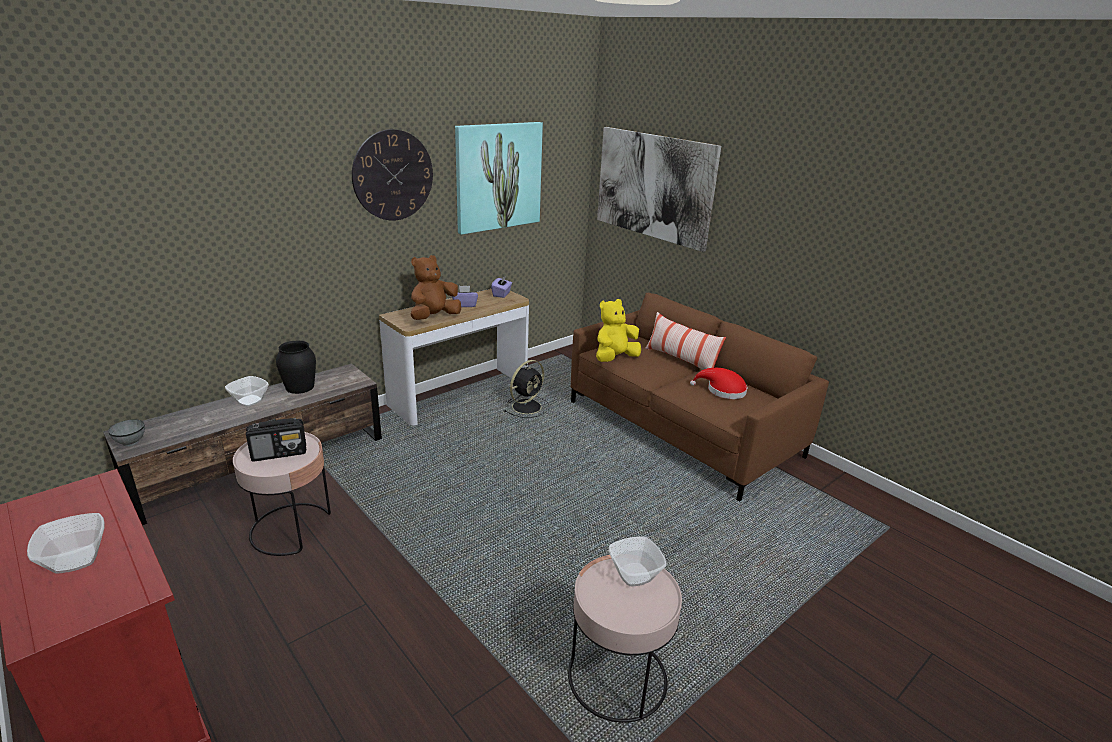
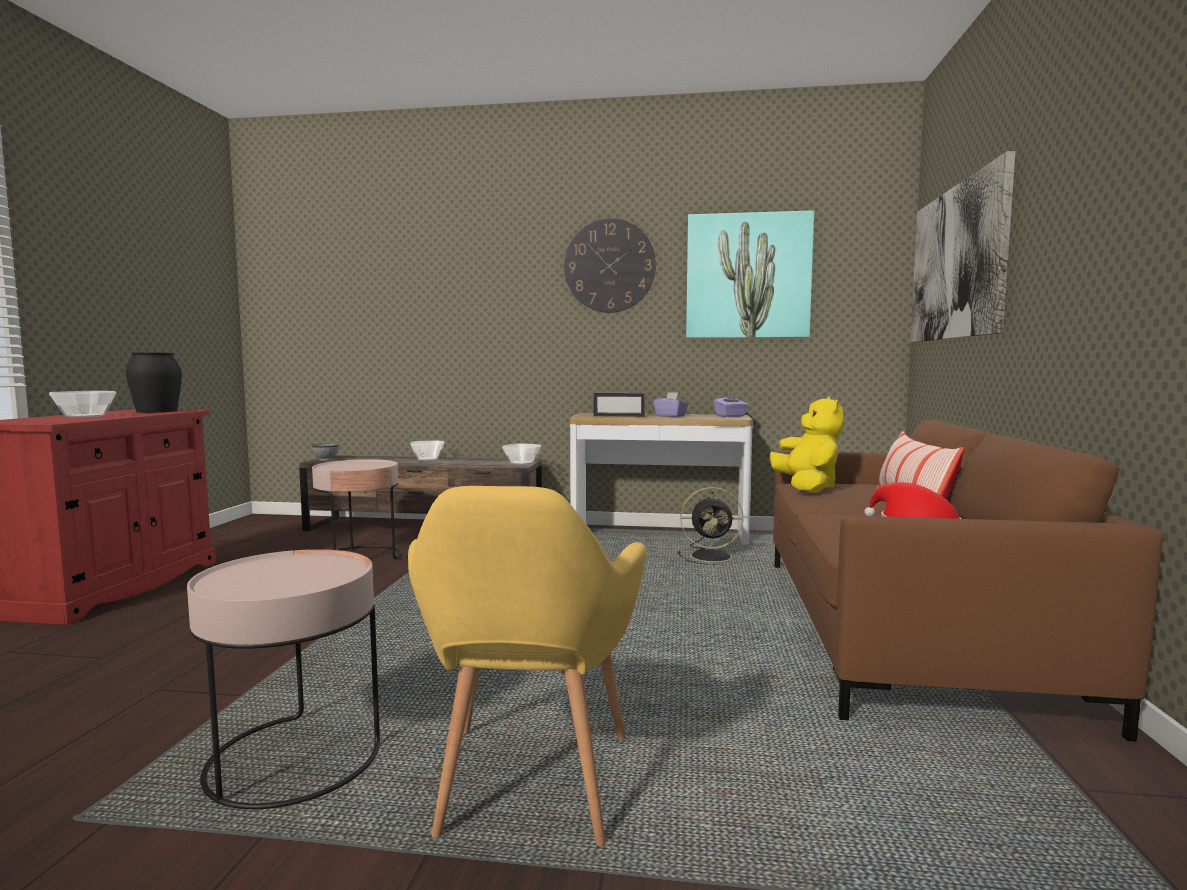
camera: 50 degrees right, 20 degrees down
(280, 453) = (356, 466): radio -> none
(299, 387) = (473, 460): black vase -> black vase (157, 411)
(434, 317) = (619, 416): brown plush toy -> picture frame
(615, 358) = (807, 488): yellow plush toy -> yellow plush toy turned 75 degrees clockwise
(635, 575) = (324, 568): bowl -> bowl (522, 463)
(718, 613) = (528, 793): none -> yellow armchair

